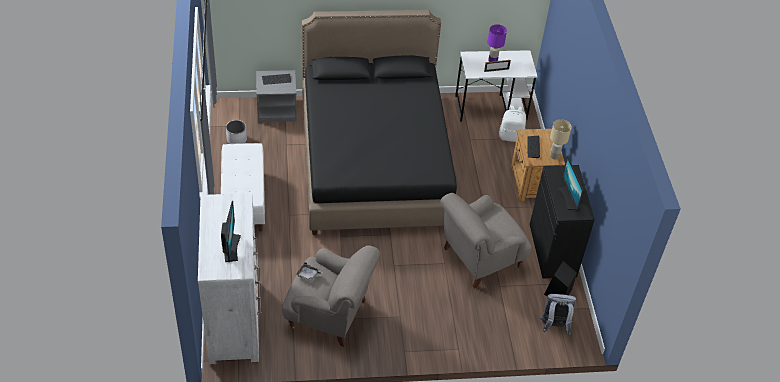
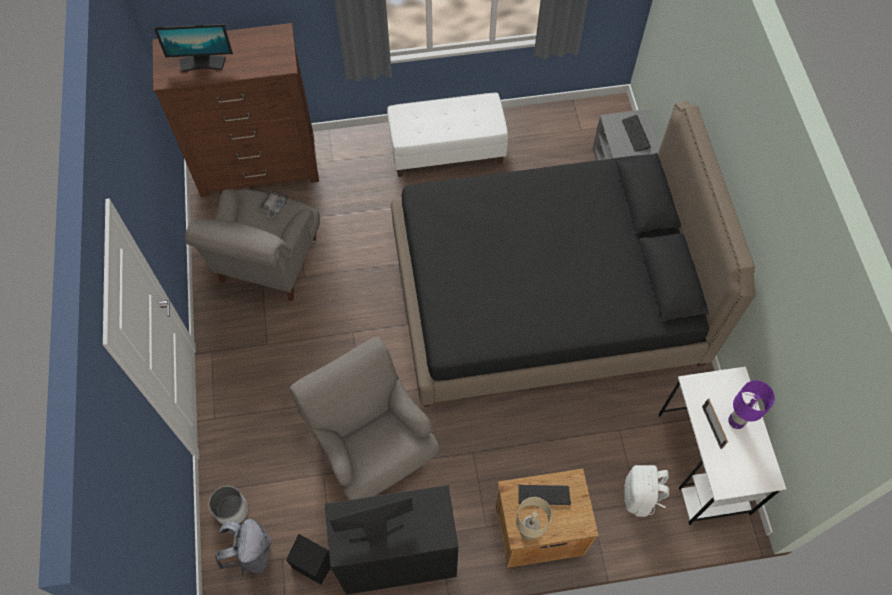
camera: 90 degrees right, 15 degrees up
(234, 320) = (258, 166): white dresser -> brown dresser
(237, 140) = (554, 130): white planter -> white planter (232, 510)

